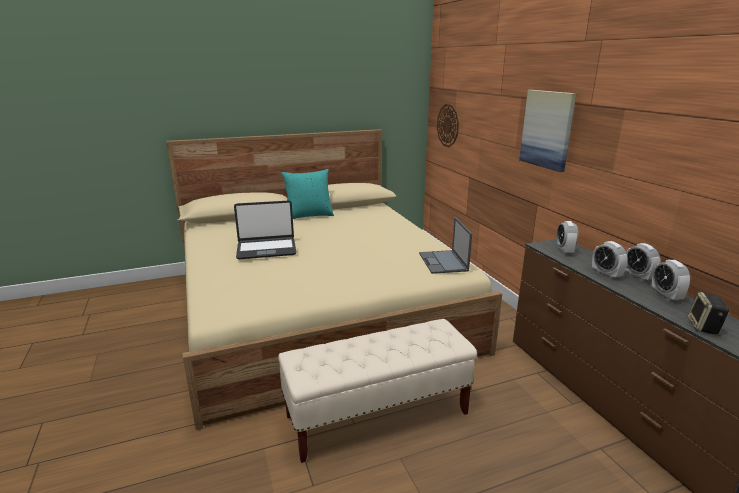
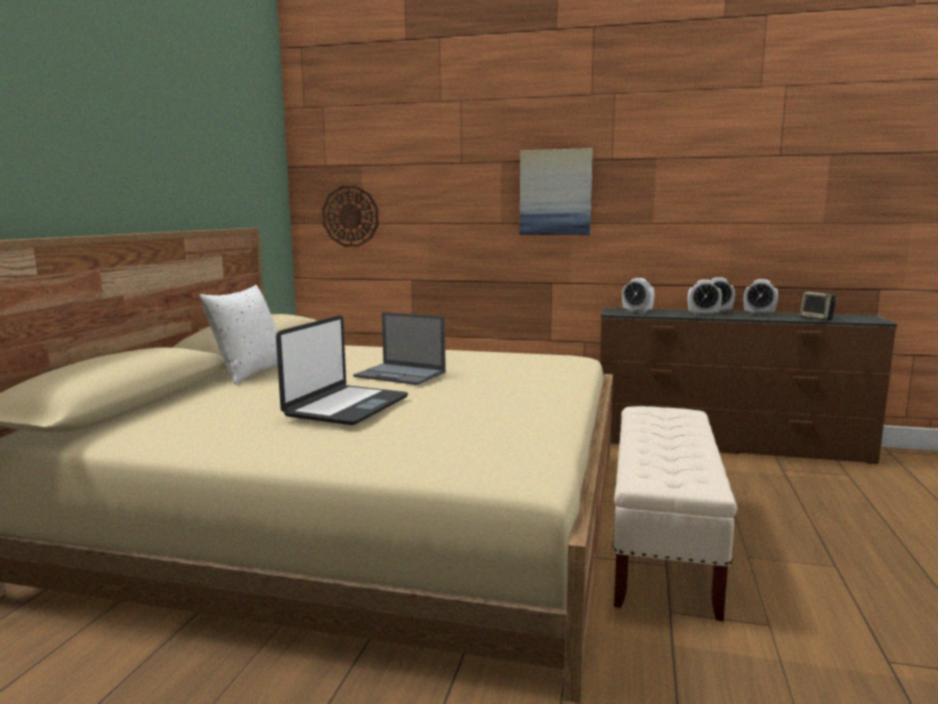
camera: 55 degrees left, 10 degrees down
(309, 216) = (249, 373): turquoise pillow -> white pillow
(443, 262) = (547, 358): laptop -> laptop (401, 374)

